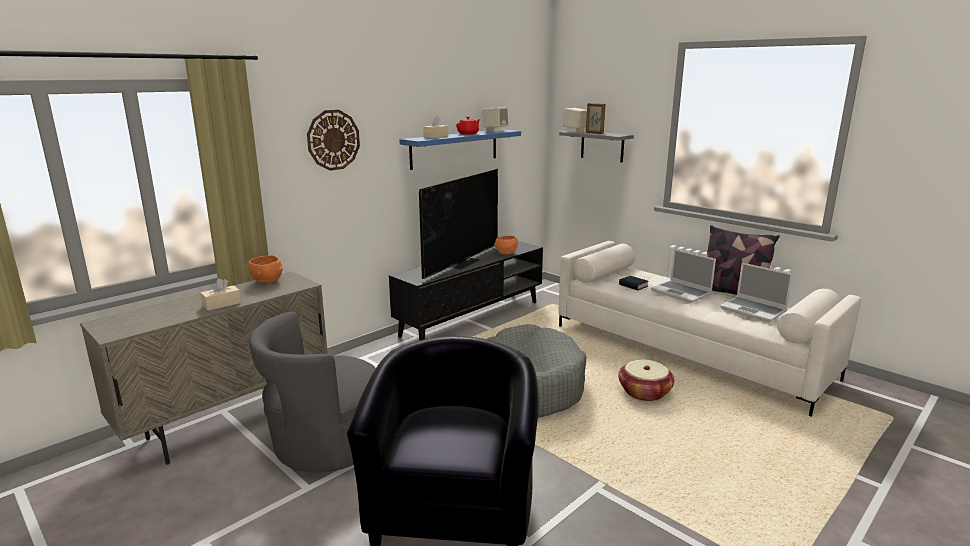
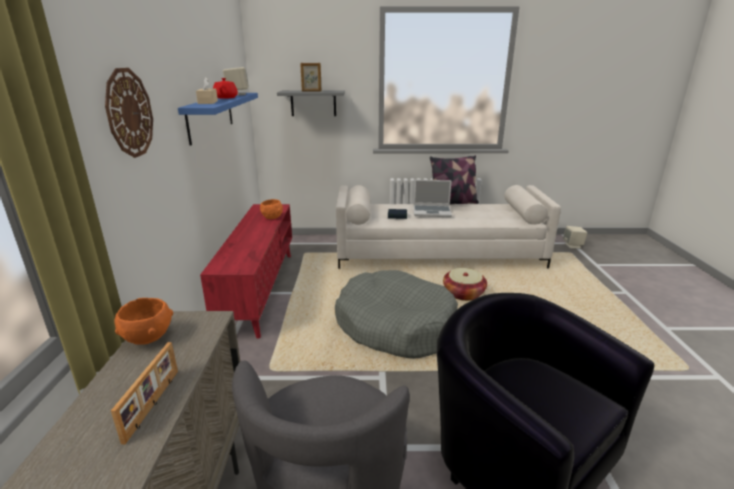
camera: 45 degrees left, 5 degrees up
(221, 304) = (153, 404): beige tissue box -> picture frame
(462, 262) = (250, 237): television -> none
(472, 318) = (259, 289): black tv stand -> red tv stand
(575, 131) = (289, 91): beige speaker -> beige speaker (573, 246)
(754, 310) = (486, 211): laptop -> none

